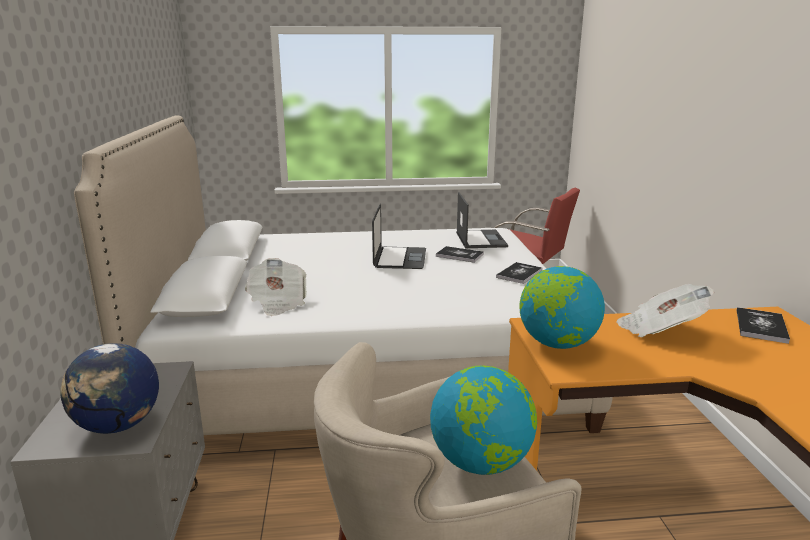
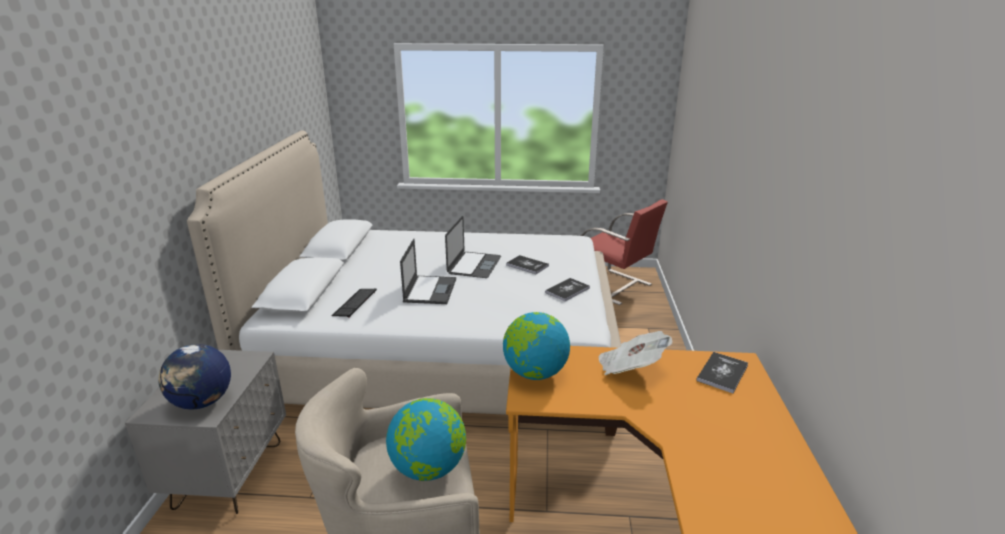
camera: 10 degrees right, 5 degrees up
(278, 302) = (355, 303): newspaper -> keyboard
(480, 239) = (555, 249): laptop -> laptop (430, 290)

